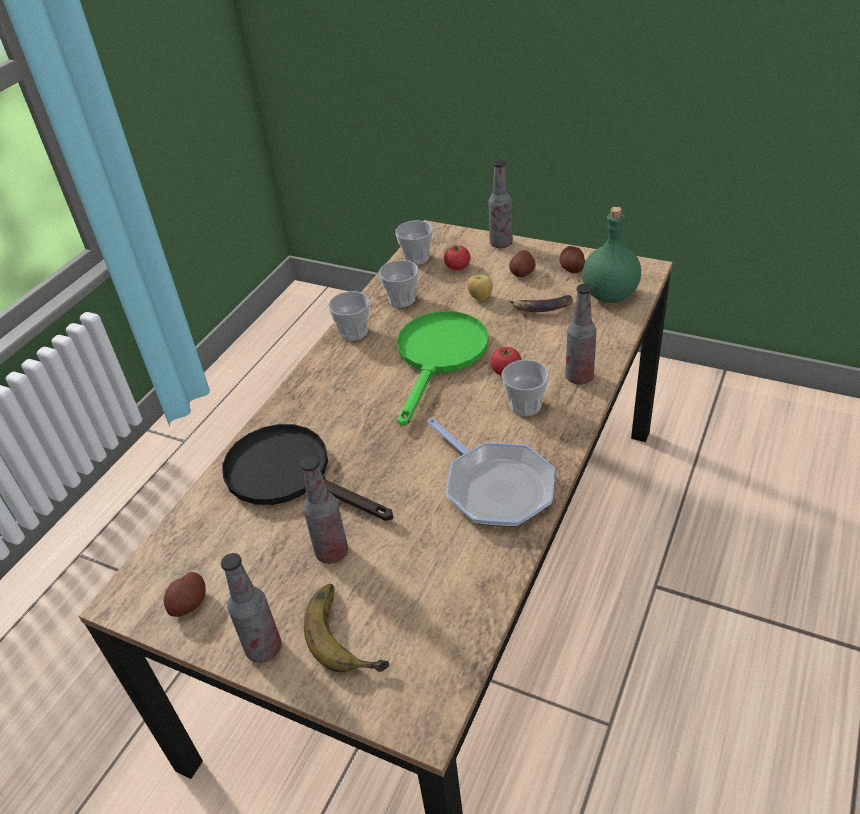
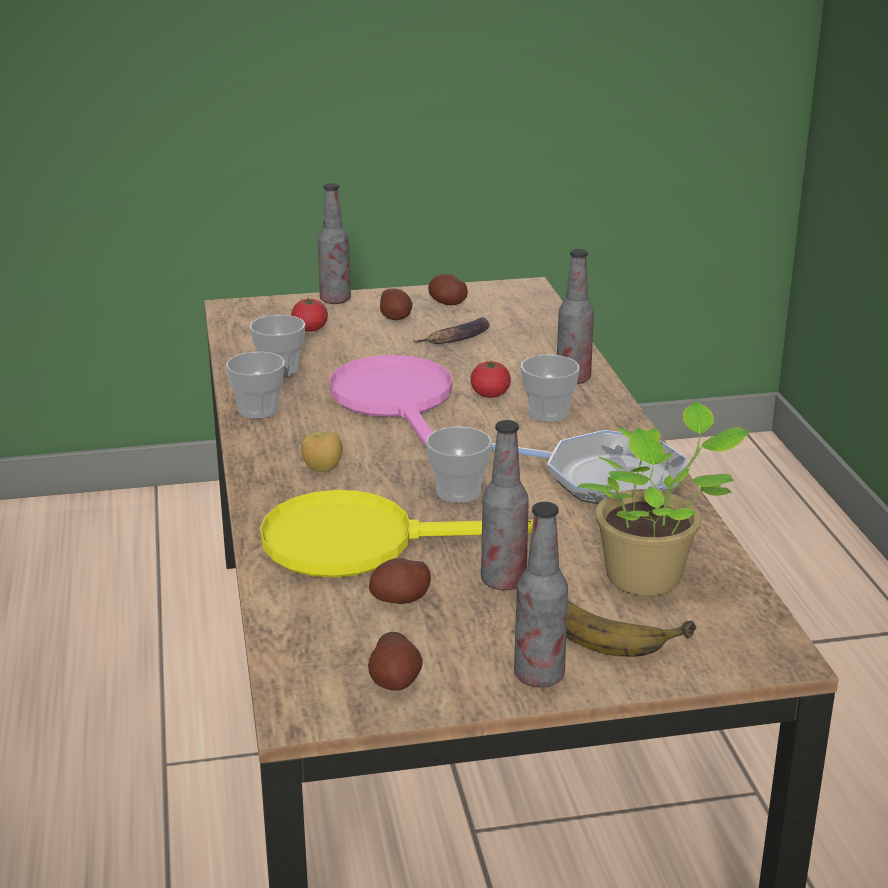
camera: 40 degrees left, 15 degrees down
(261, 536) = (400, 599): none -> potato
(291, 475) = (360, 542): black frying pan -> yellow frying pan
(416, 258) = (245, 332): cup -> cup (458, 492)
(422, 598) = (650, 577): none -> potted plant
(439, 357) = (397, 403): green frying pan -> pink frying pan
(480, 298) = (376, 347): apple -> apple (322, 469)
(609, 296) = (516, 314): green bottle -> none

